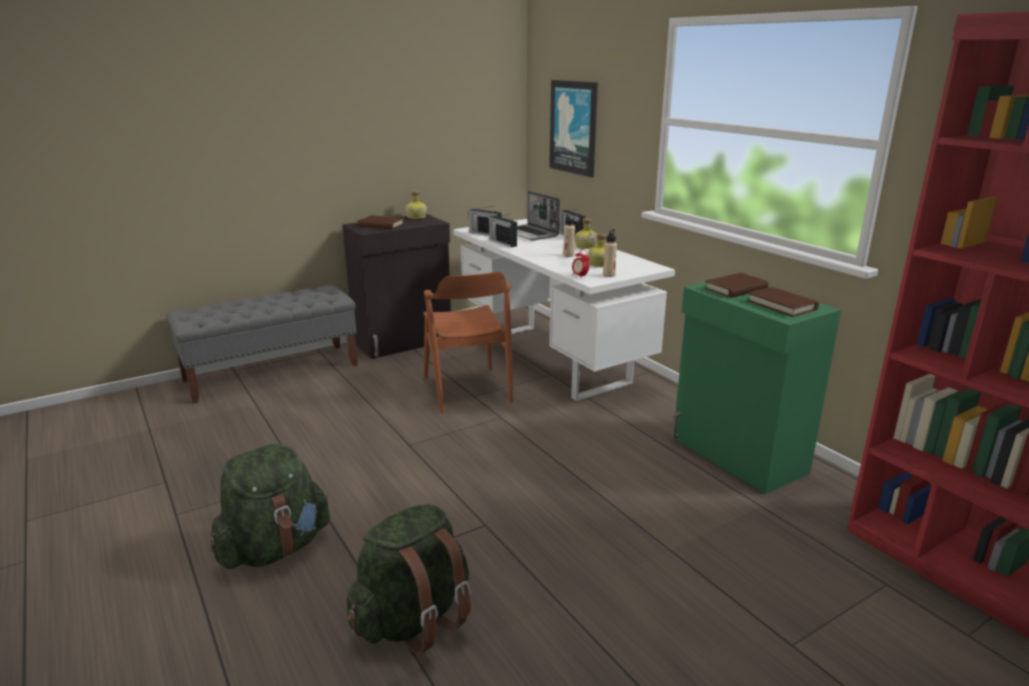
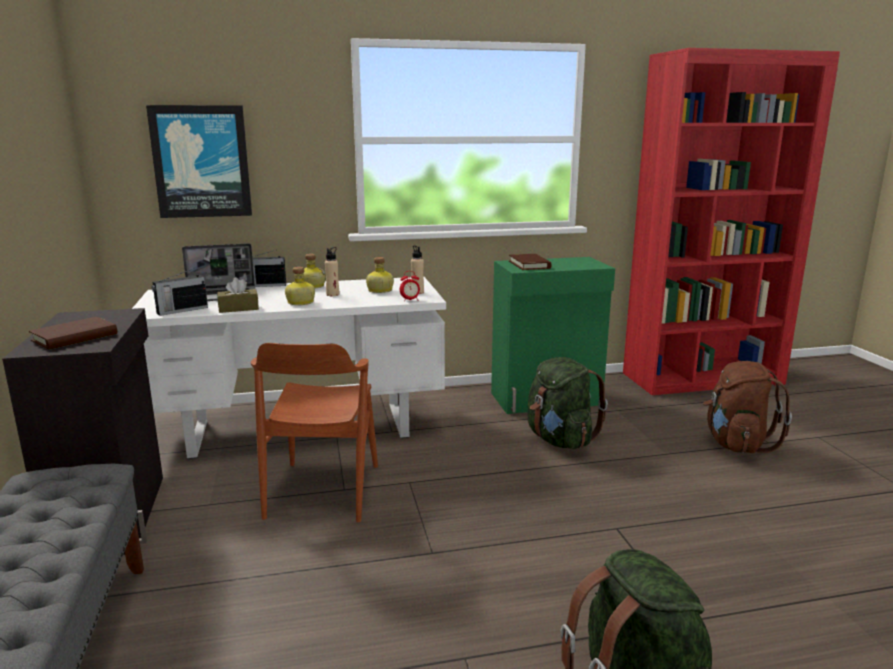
camera: 70 degrees left, 5 degrees down
(413, 619) = (764, 593): green backpack -> green backpack (560, 440)
(415, 217) = (69, 318): bottle -> bottle (300, 303)
(467, 389) = (323, 491): brown chair -> brown chair turned 90 degrees clockwise
(502, 243) = (238, 308): radio -> brown tissue box
(755, 611) = (736, 444): none -> brown backpack
(781, 305) = (574, 263): brown book -> none

